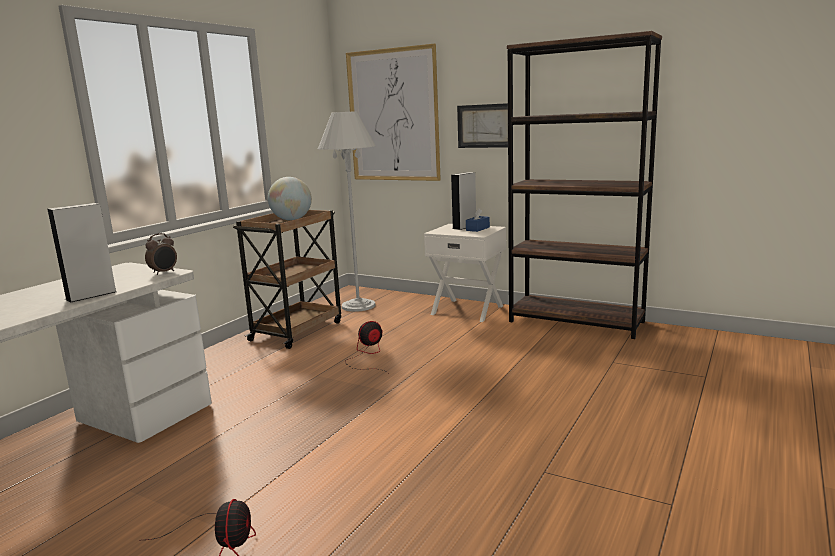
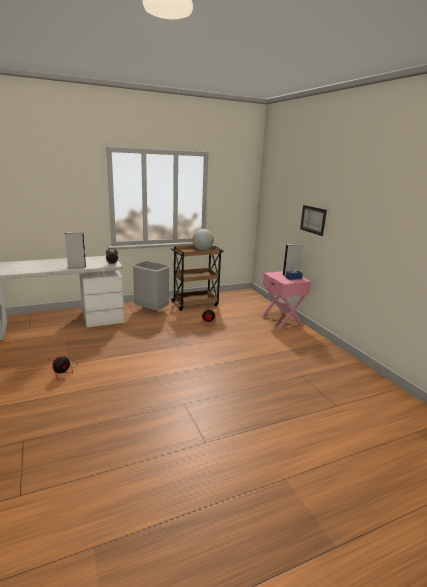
camera: 35 degrees right, 5 degrees up
(234, 366) = (152, 310): none -> grey trash can
(358, 306) = (237, 300): white floor lamp -> none
(393, 115) = (278, 203): picture -> none
(467, 310) = (282, 321): white nightstand -> pink nightstand
(576, 322) = (325, 349): brown bookcase -> none

